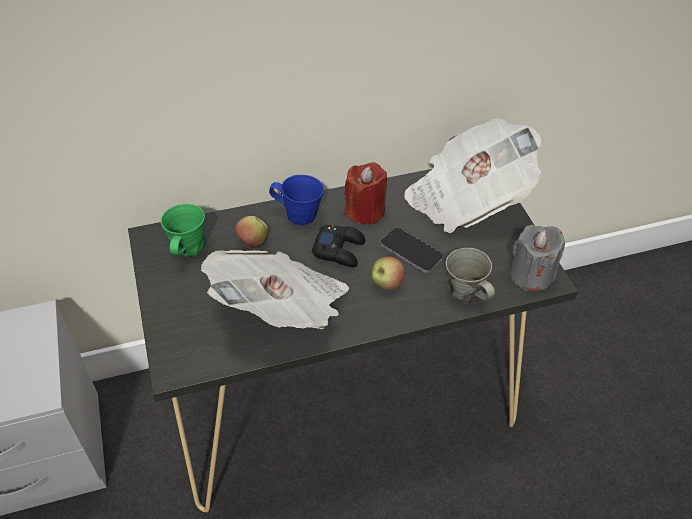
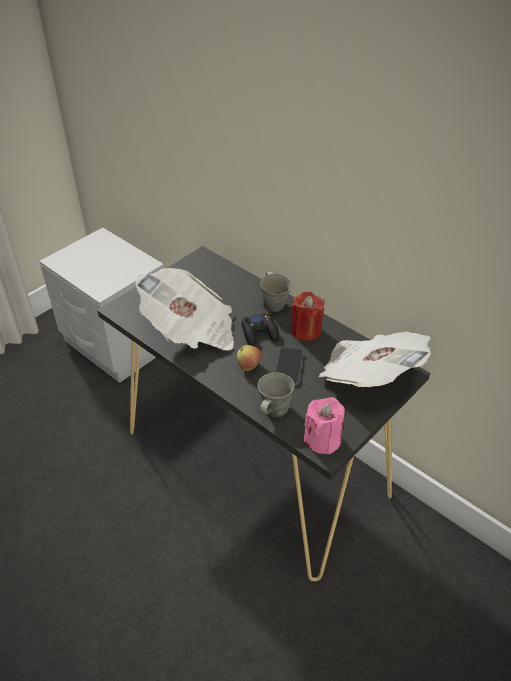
camera: 60 degrees right, 5 degrees down
(187, 248) = (206, 273): green mug -> none
(253, 243) = (232, 295): apple -> none
(299, 215) = (274, 303): blue mug -> grey mug
(531, 275) = (322, 439): grey candle -> pink candle

